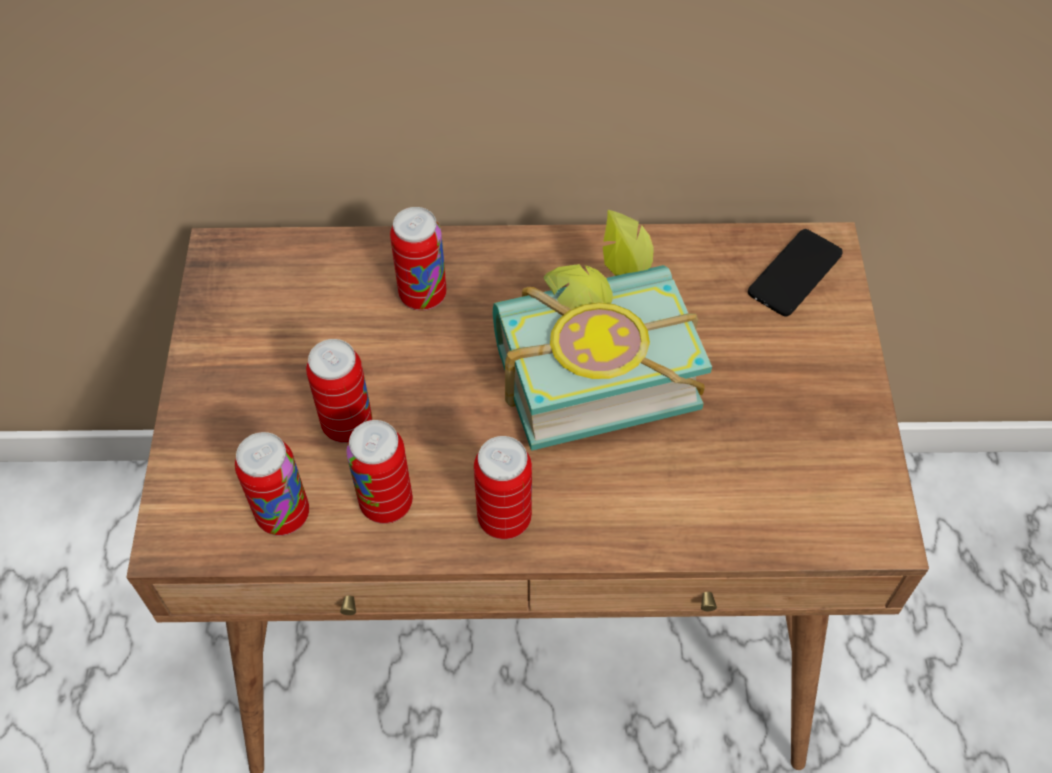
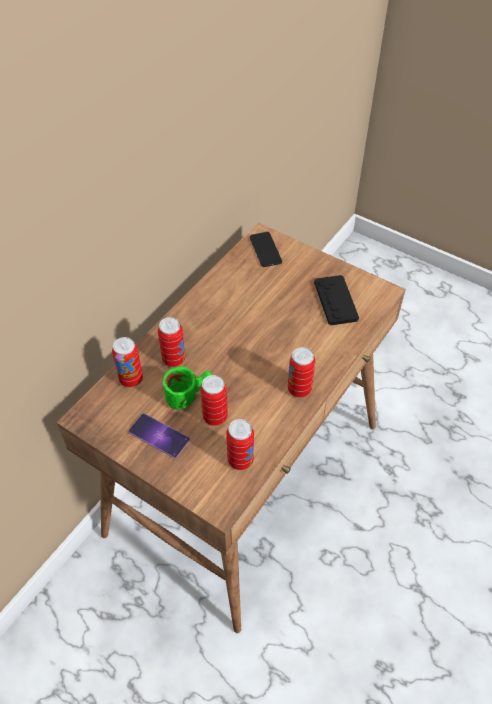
camera: 55 degrees left, 5 degrees down
(254, 370) = (159, 436): none -> phone
(368, 358) = (188, 393): none -> green mug
(386, 503) = (263, 423): can -> can (131, 379)
(589, 362) = (252, 327): book -> none
(774, 458) = (335, 301): none -> black game controller

